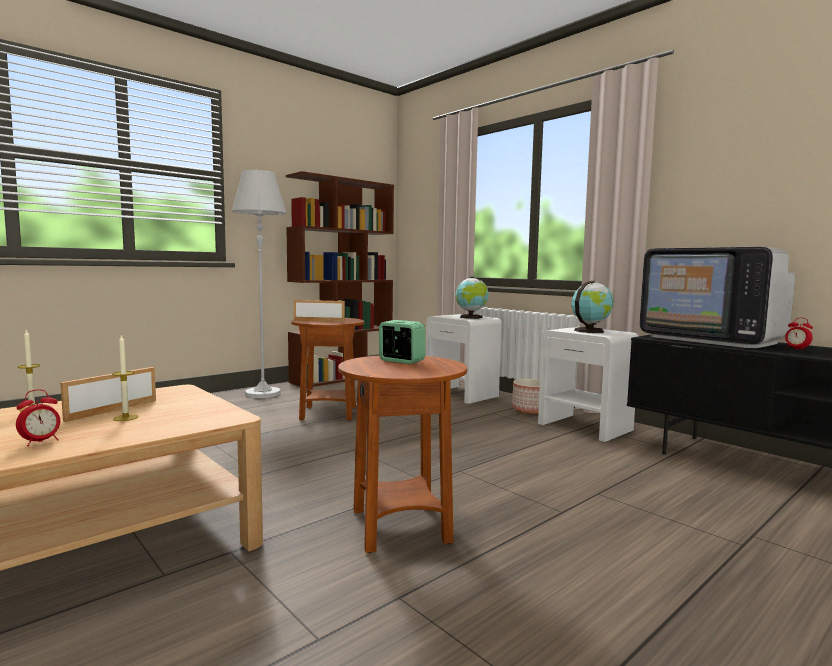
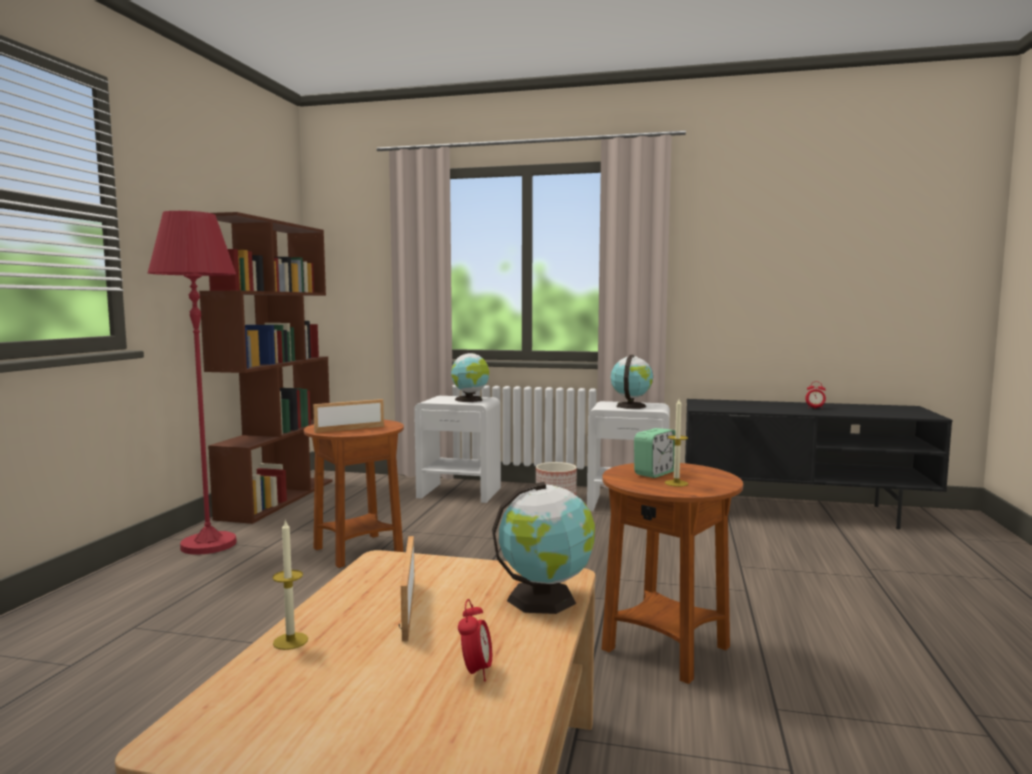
camera: 35 degrees left, 0 degrees up
(125, 418) = (459, 612): candle -> candle (676, 483)
(184, 424) = (545, 598): none -> globe
(263, 394) = (208, 545): white floor lamp -> red floor lamp
(401, 361) = (655, 473): alarm clock -> alarm clock turned 135 degrees clockwise
(711, 340) = (743, 405): television -> none

